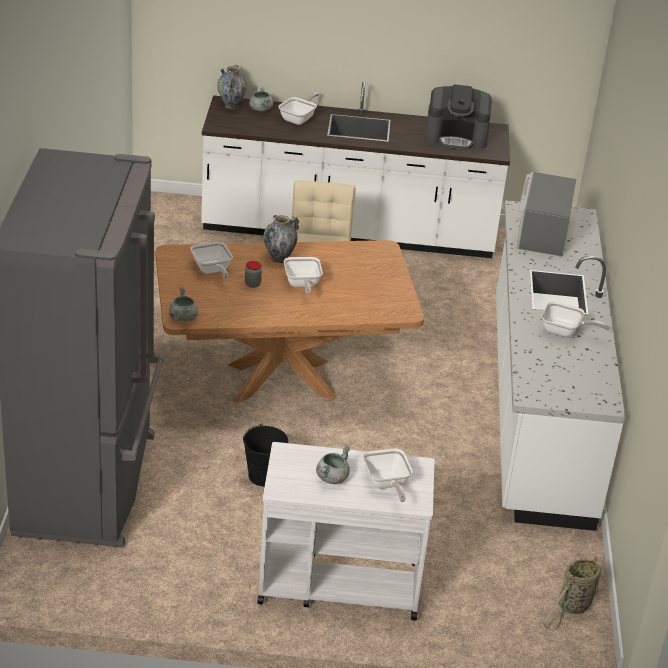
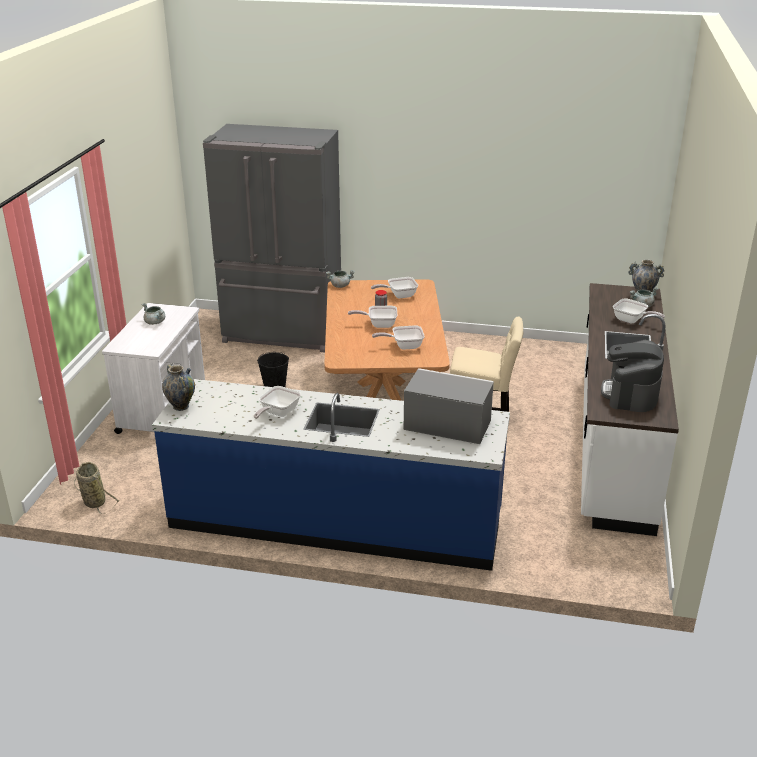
camera: 100 degrees right, 5 degrees down
(279, 258) = (416, 318): vase -> vase (181, 406)
(386, 484) = (139, 338): frying pan -> frying pan (404, 346)
(537, 407) = (335, 521): white counter -> blue counter

